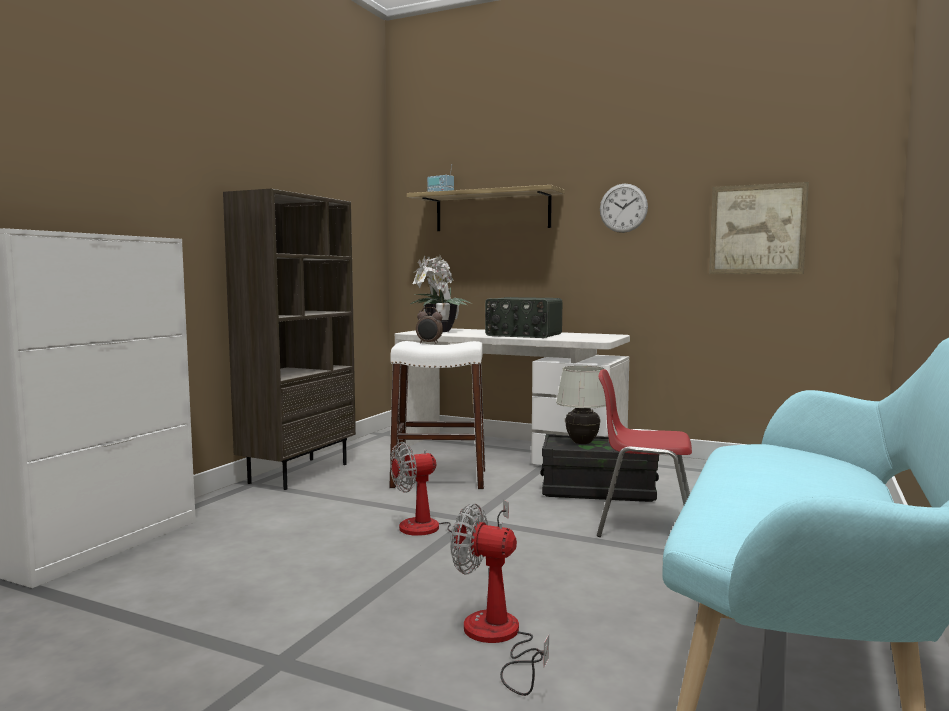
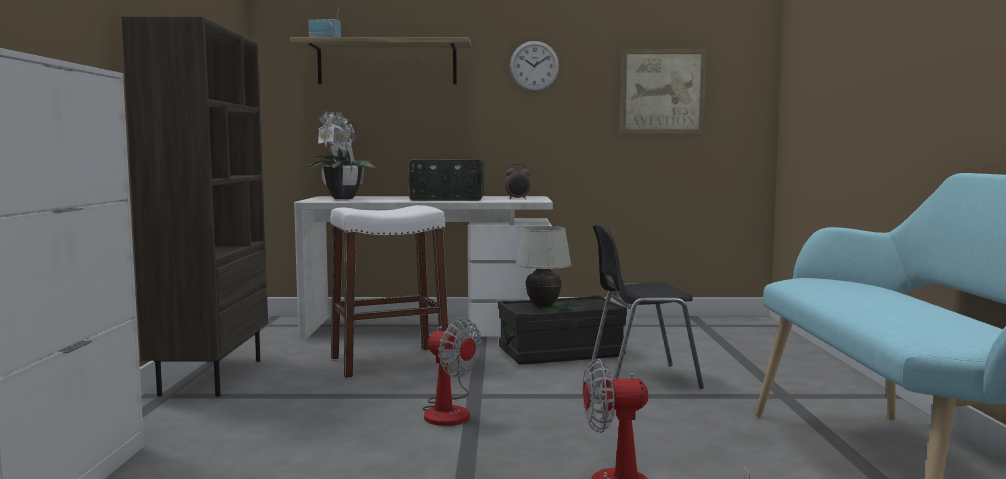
camera: 25 degrees left, 0 degrees up
(429, 343) = (374, 208): alarm clock -> alarm clock (517, 199)
(433, 530) = (449, 411): fan -> fan turned 90 degrees counterclockwise
(644, 527) = (640, 378): red chair -> black chair

